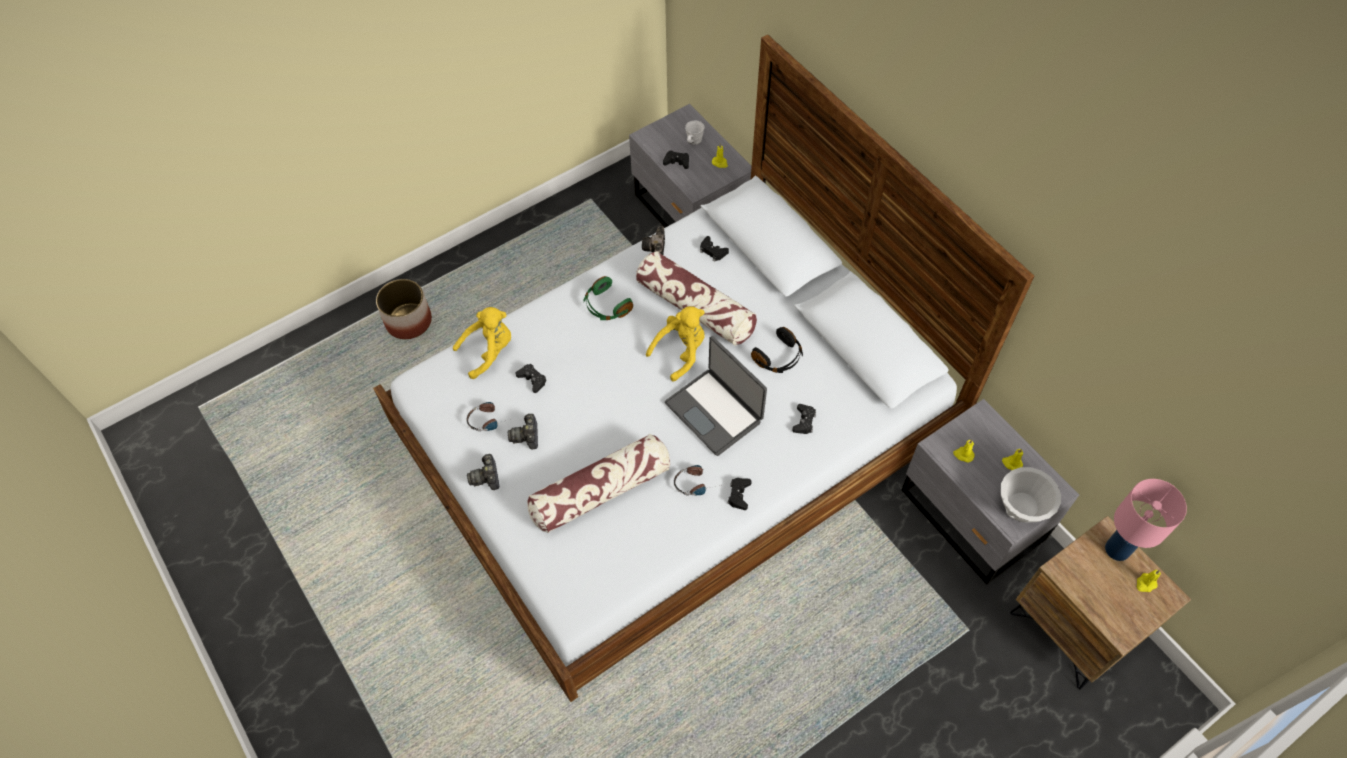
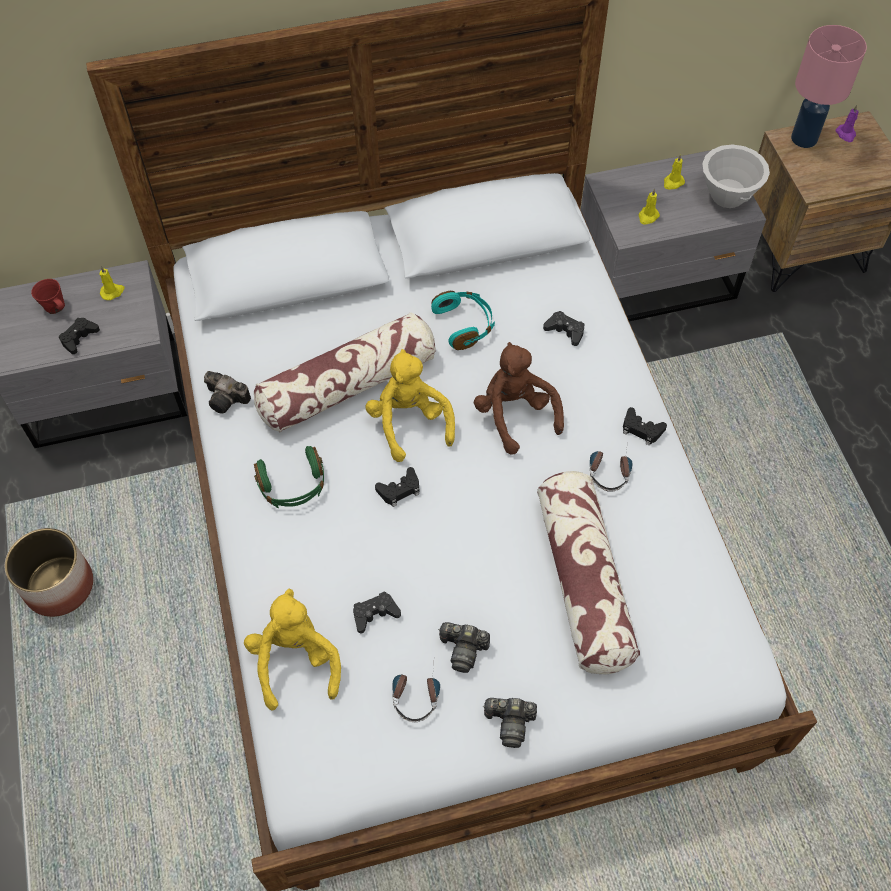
camera: 70 degrees left, 0 degrees up
(409, 321) = (76, 828): planter -> planter (60, 585)
(694, 141) = (55, 307): white mug -> red mug
(713, 251) = (268, 337): black game controller -> black game controller (399, 490)
(715, 411) = (515, 415): laptop -> brown plush toy
(778, 357) = (464, 324): black headphones -> turquoise headphones
(1145, 584) = (846, 134): yellow candle -> purple candle

